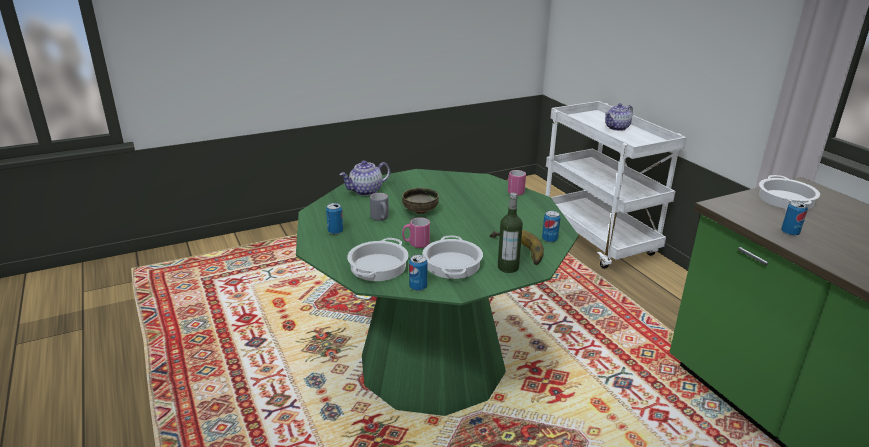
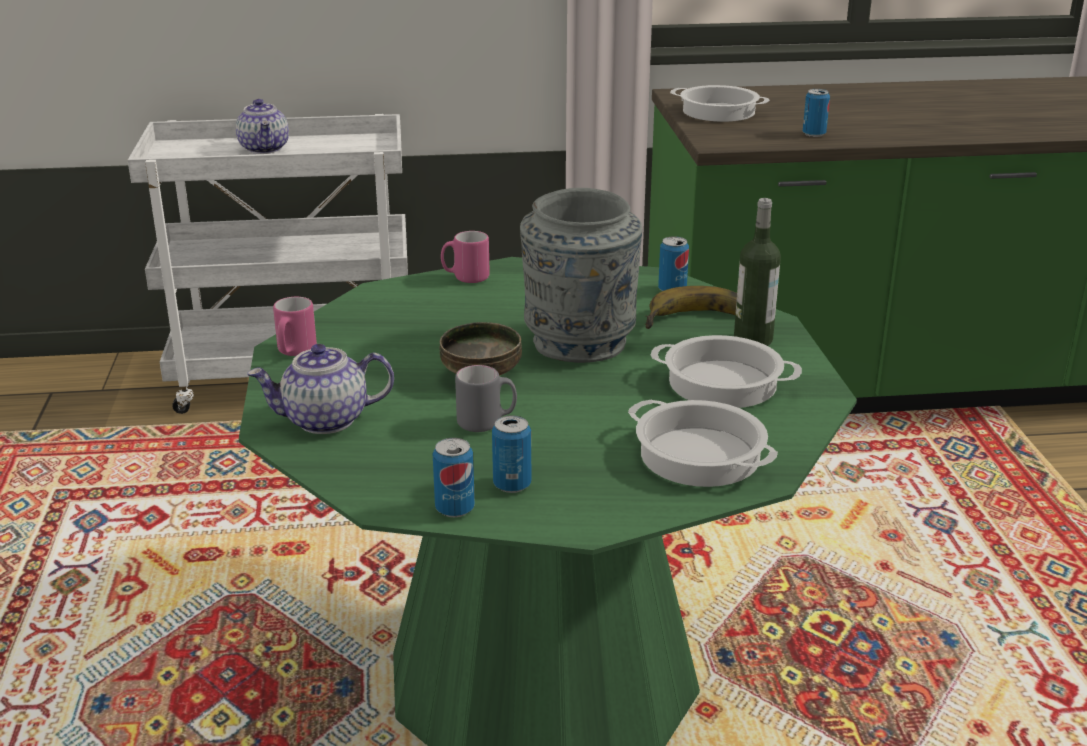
camera: 70 degrees left, 0 degrees up
(366, 191) = (325, 420): teapot -> teapot turned 90 degrees clockwise
(416, 244) = (626, 403): pink mug -> pink mug (294, 352)
(418, 287) = (793, 427): can -> can (455, 509)
(467, 226) = (579, 344): none -> grey vase

